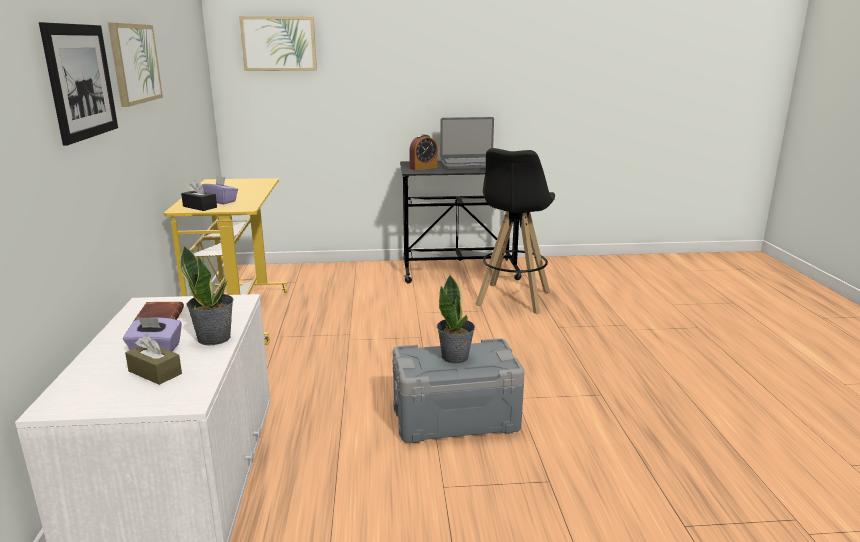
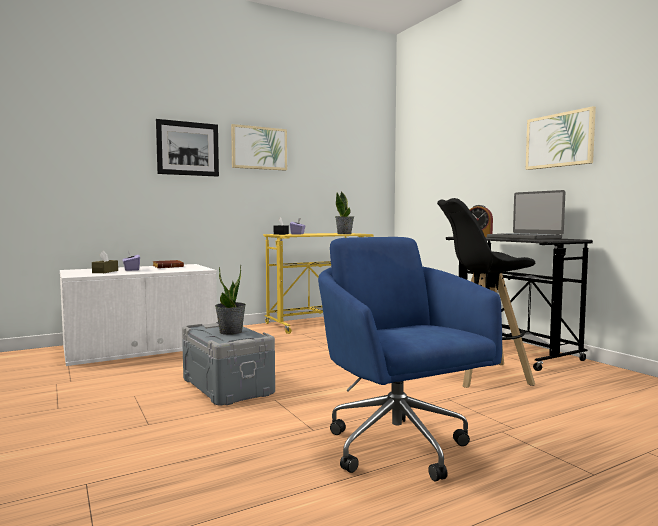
camera: 65 degrees right, 15 degrees down
(214, 338) = (148, 271): potted plant -> potted plant (344, 234)
(279, 43) = (426, 144): picture -> picture (559, 140)
(652, 370) = (401, 450): none -> blue office chair

